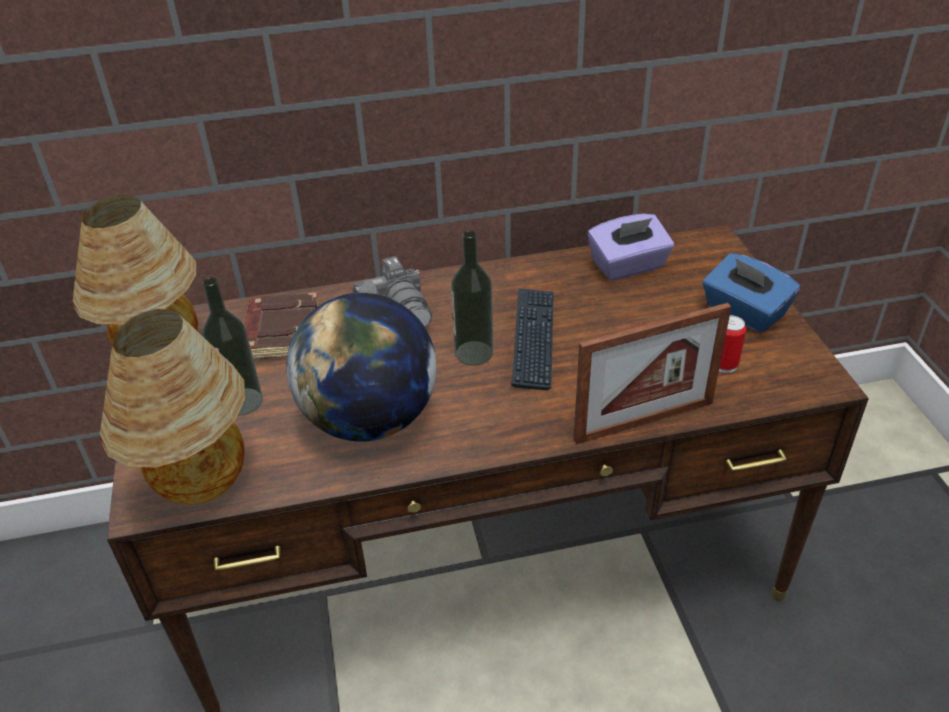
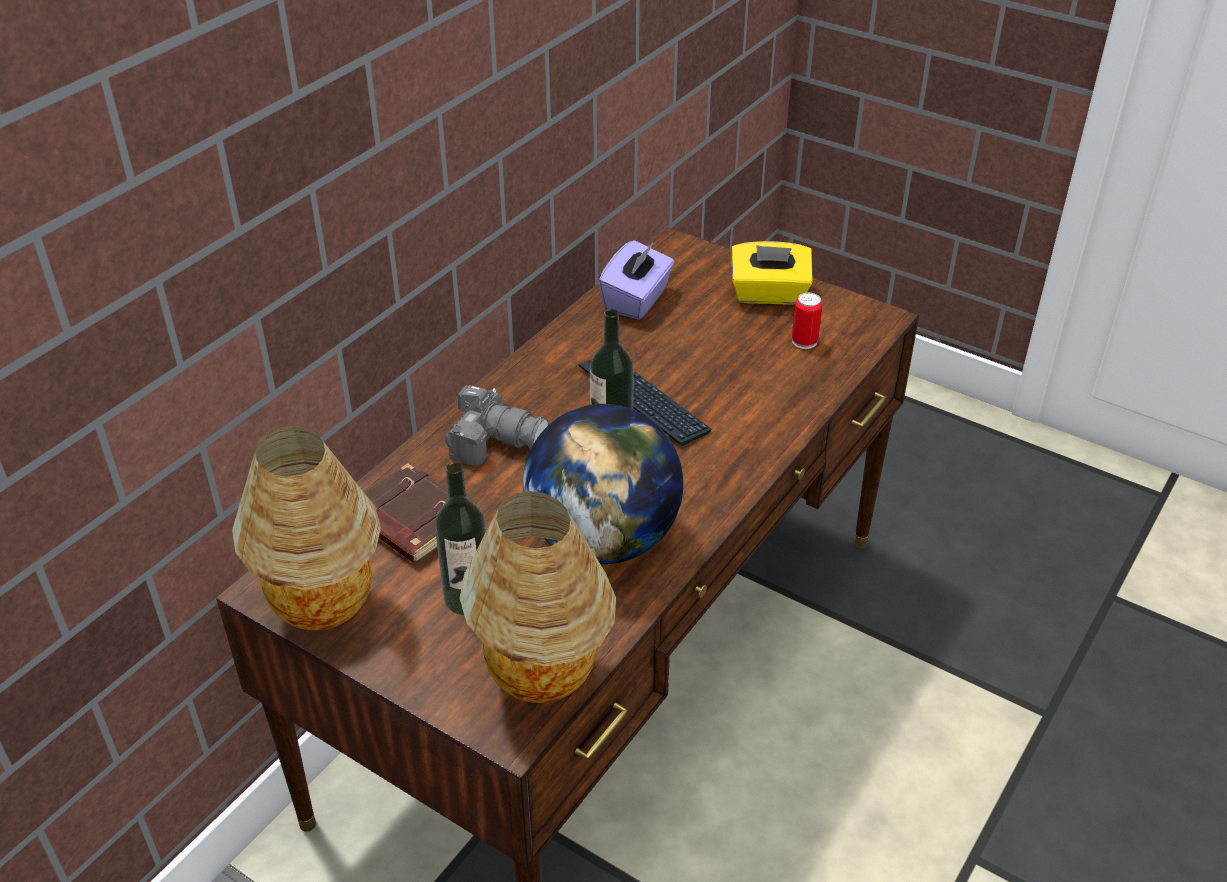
camera: 45 degrees left, 0 degrees up
(644, 421) = (805, 415): picture frame -> none
(744, 313) = (769, 294): blue tissue box -> yellow tissue box

